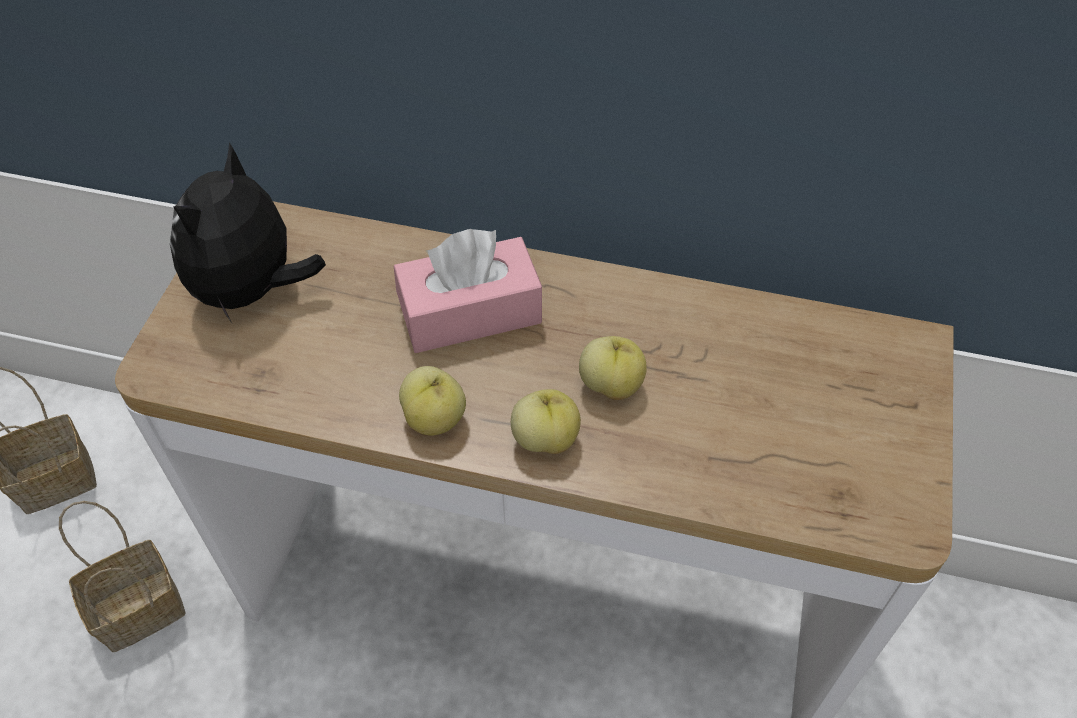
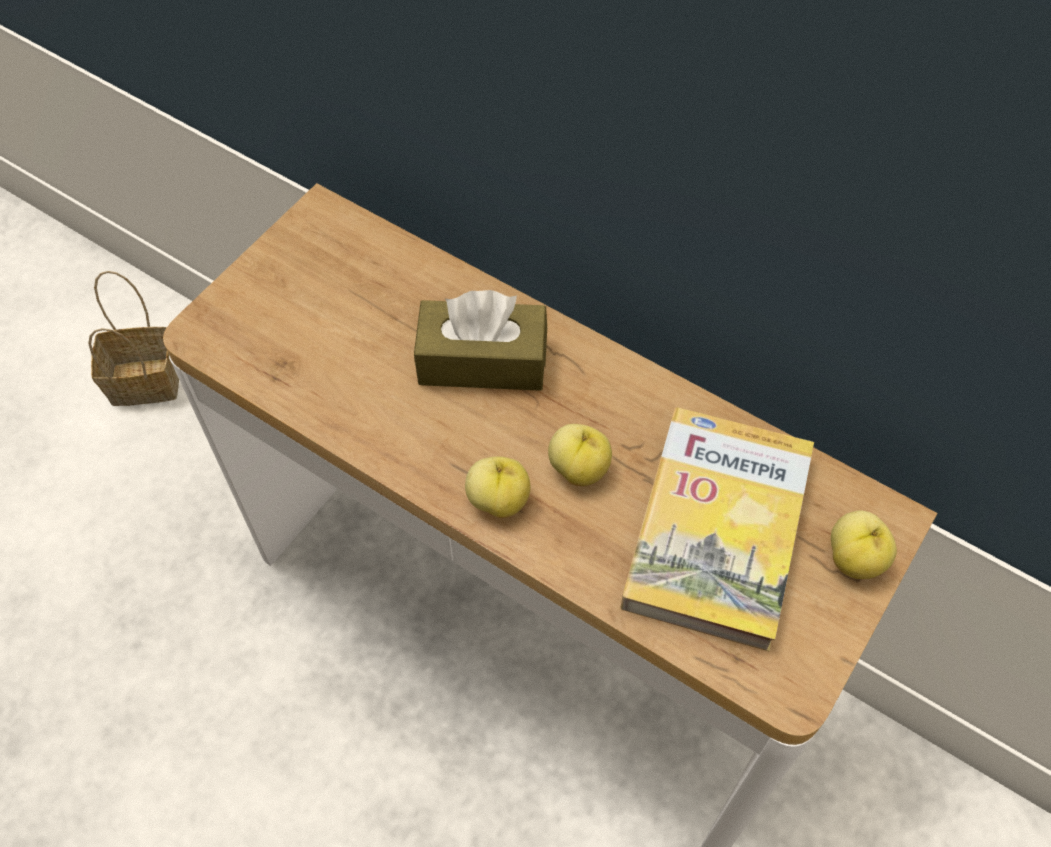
camera: 20 degrees right, 5 degrees up
(142, 607) = (179, 519): basket -> none
(252, 291) = (304, 284): plush toy -> none
(435, 418) = (411, 450): apple -> apple (855, 558)
(470, 313) = (482, 361): pink tissue box -> brown tissue box
(768, 401) = (717, 530): none -> book

